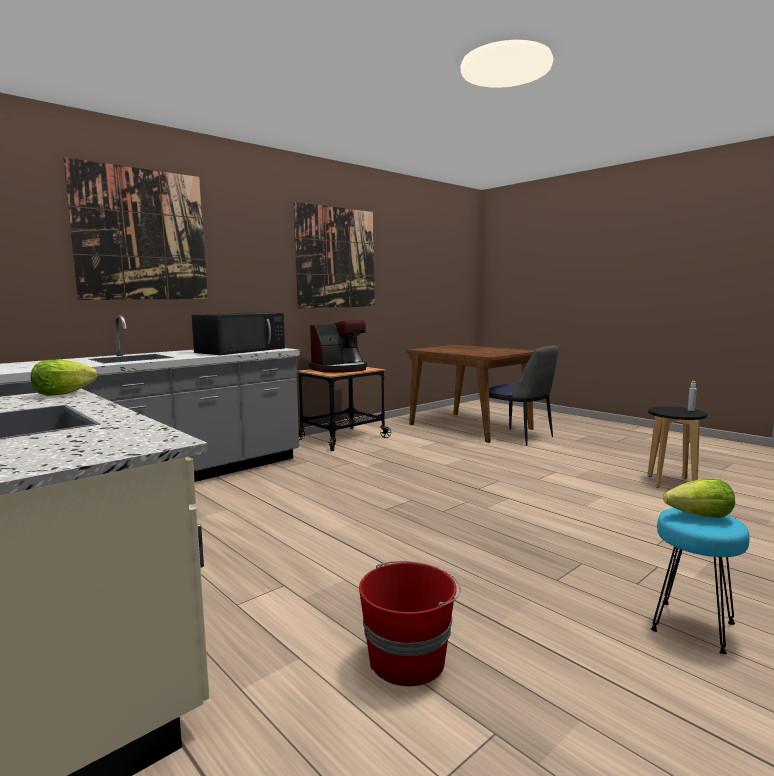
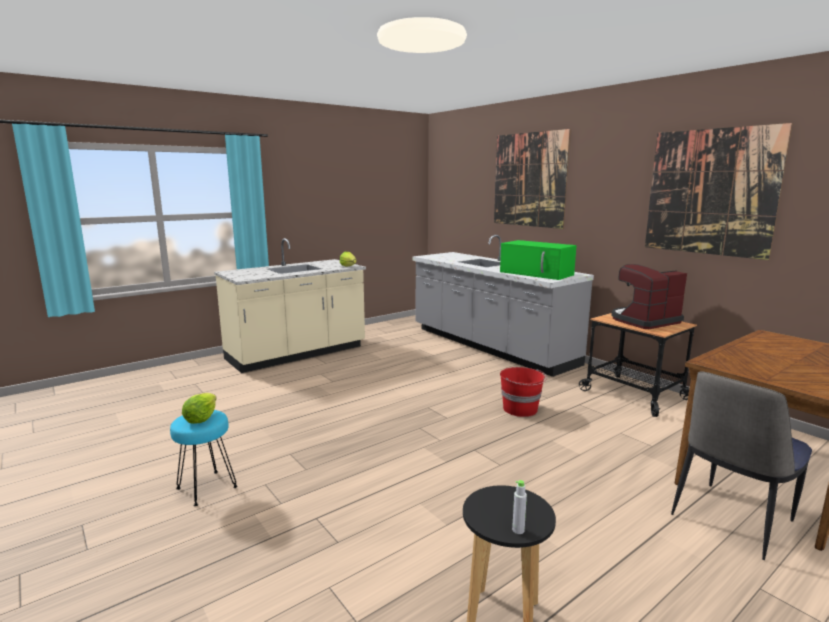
camera: 95 degrees right, 5 degrees up
(241, 350) = (537, 273): black microwave -> green microwave
(340, 369) = (644, 321): coffee machine -> coffee machine turned 90 degrees clockwise
(408, 659) = (252, 405): red bucket -> red bucket (521, 409)

